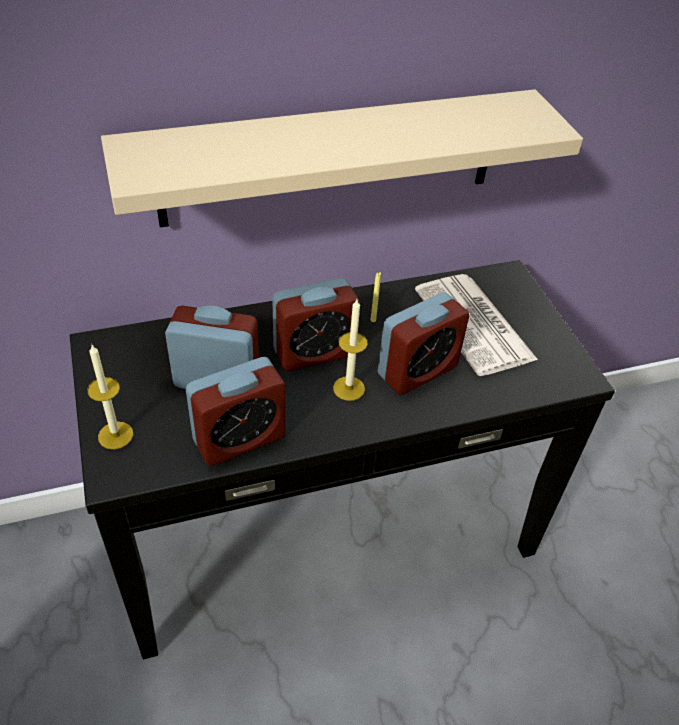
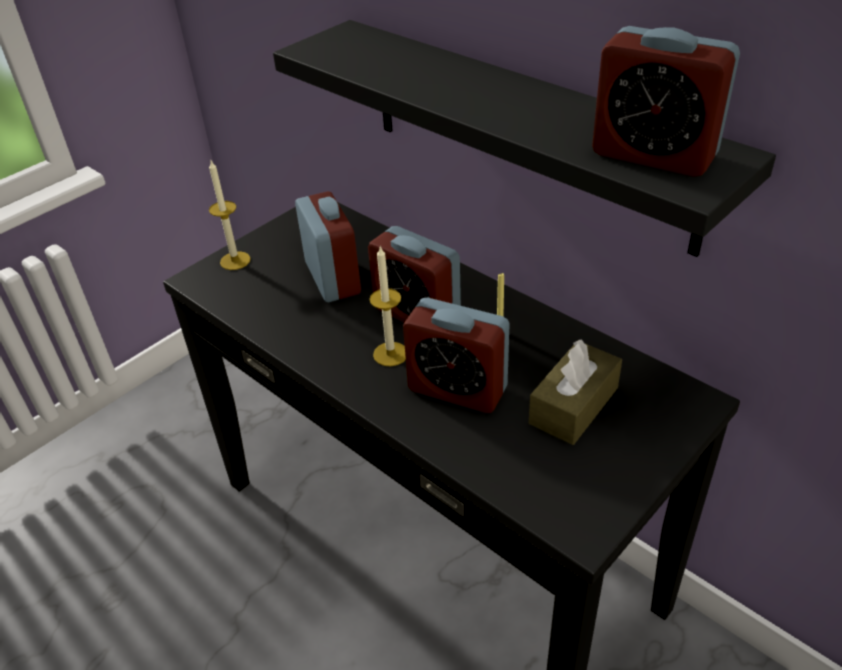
camera: 65 degrees right, 5 degrees down
(239, 438) = (278, 319): alarm clock -> alarm clock (653, 155)
(331, 158) = (525, 132): beige shelf -> black shelf
(476, 325) = (573, 405): newspaper -> brown tissue box

